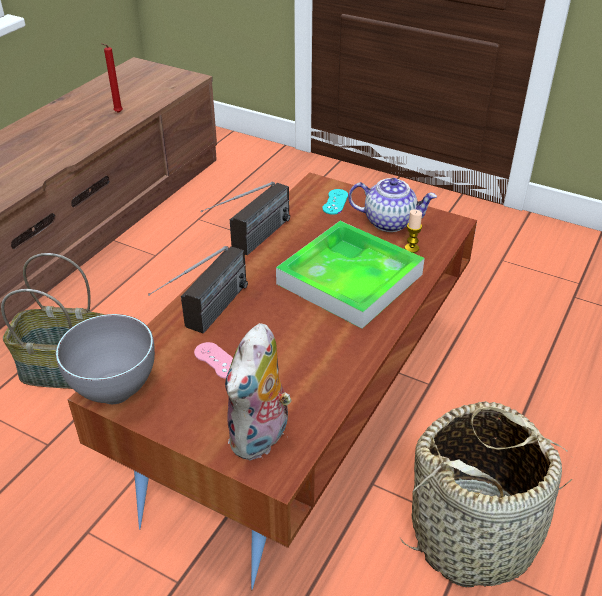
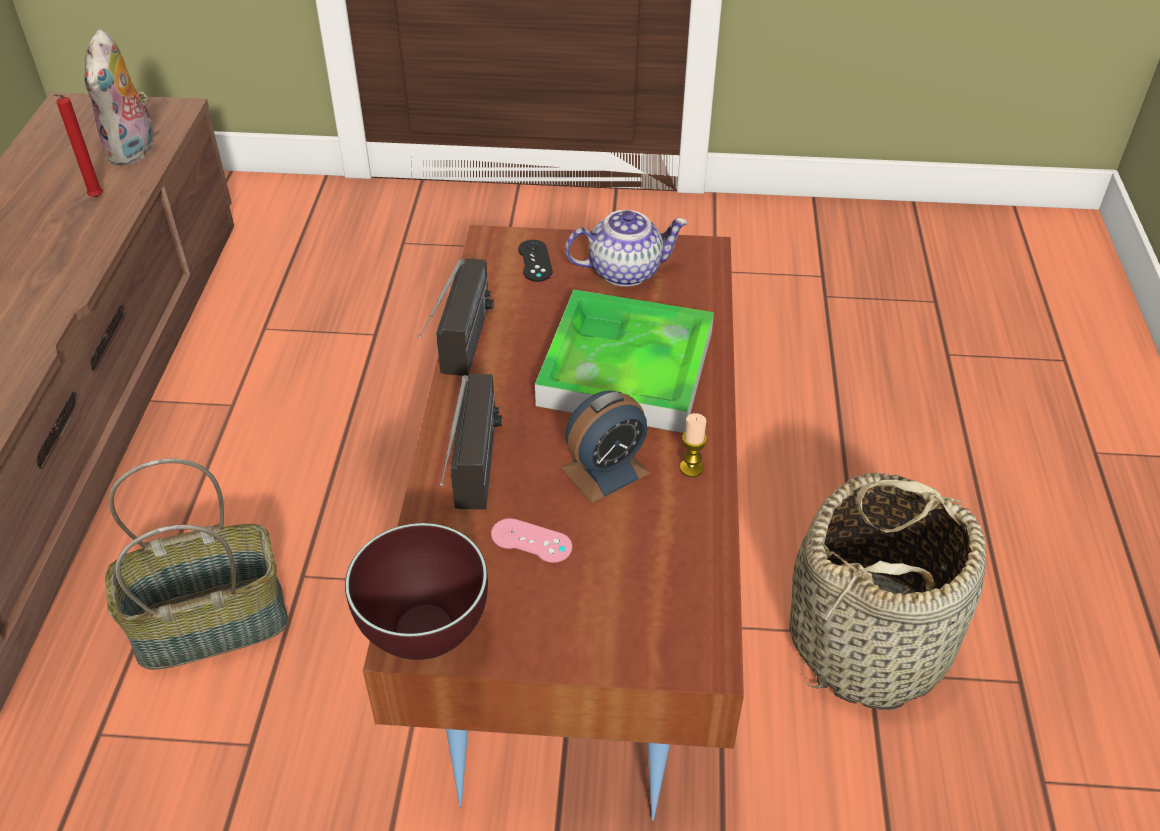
camera: 25 degrees left, 5 degrees up
(118, 393) = (429, 636): grey bowl -> brown bowl
(261, 438) = (658, 624): plush toy -> plush toy (134, 151)
(293, 335) = (605, 471): none -> alarm clock
(335, 202) = (535, 261): turquoise game controller -> black game controller
(411, 248) = (676, 301): candle -> candle (691, 468)

